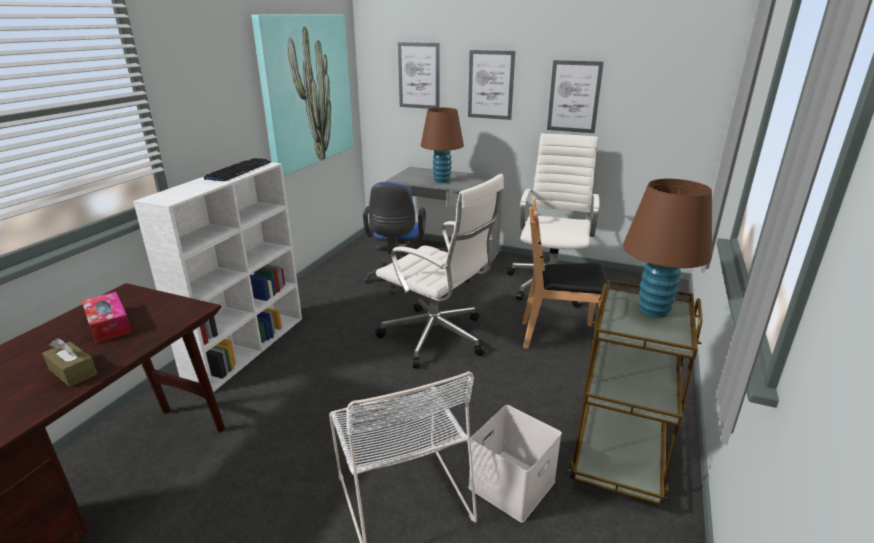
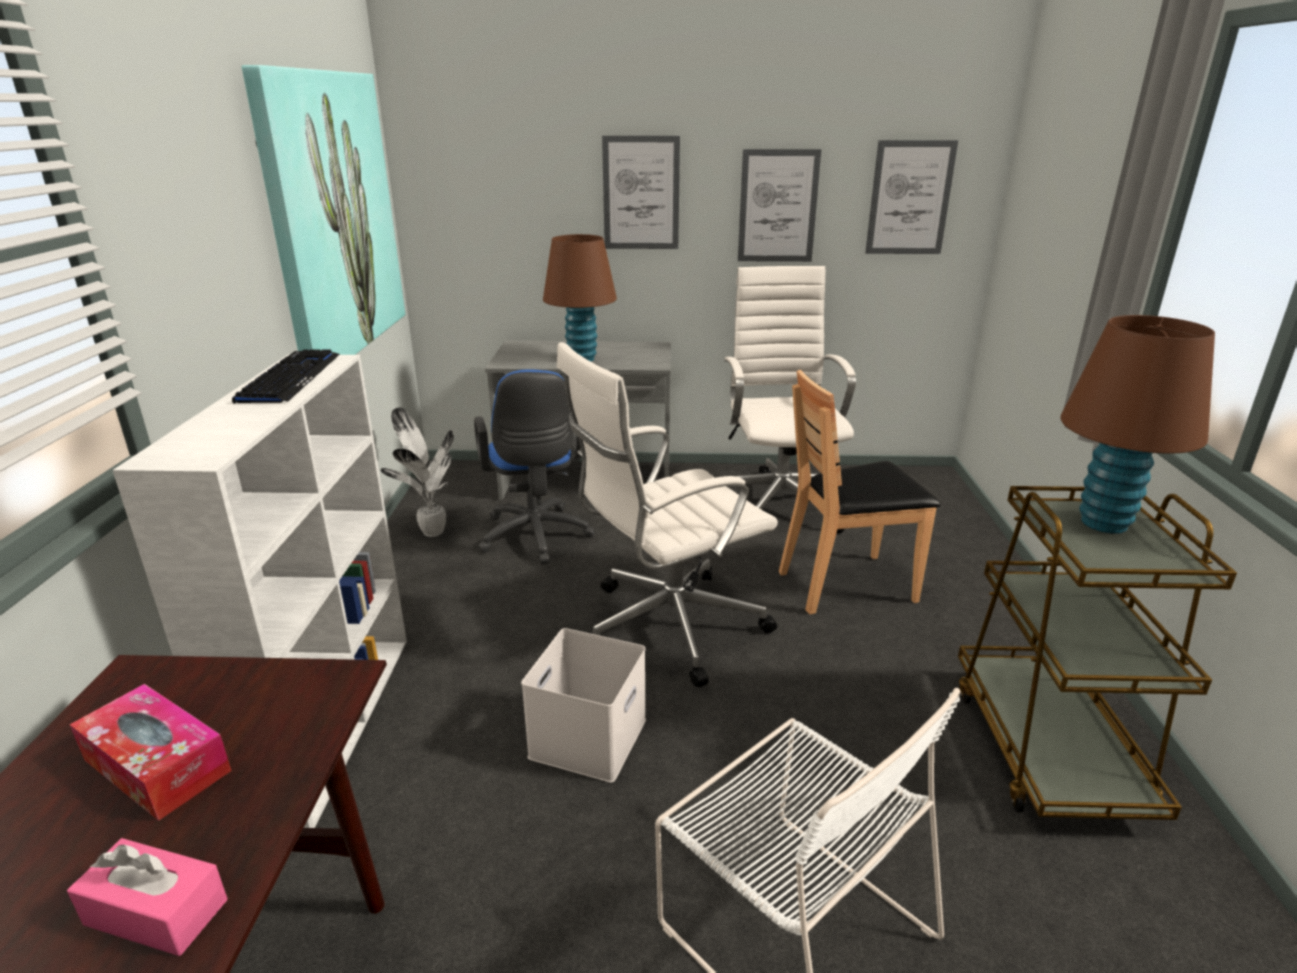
camera: 20 degrees left, 0 degrees up
(73, 372) = (156, 912): brown tissue box -> pink tissue box
(346, 267) = (432, 531): none -> potted plant
(419, 76) = (512, 183): picture -> picture (909, 198)
(437, 338) = (667, 626): white office chair -> white office chair turned 135 degrees clockwise
(511, 482) = (942, 848): white storage box -> white storage box (587, 736)

